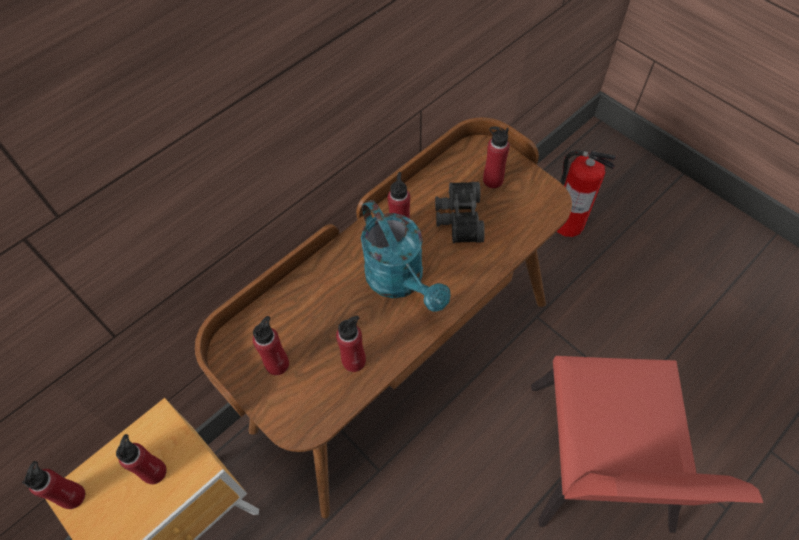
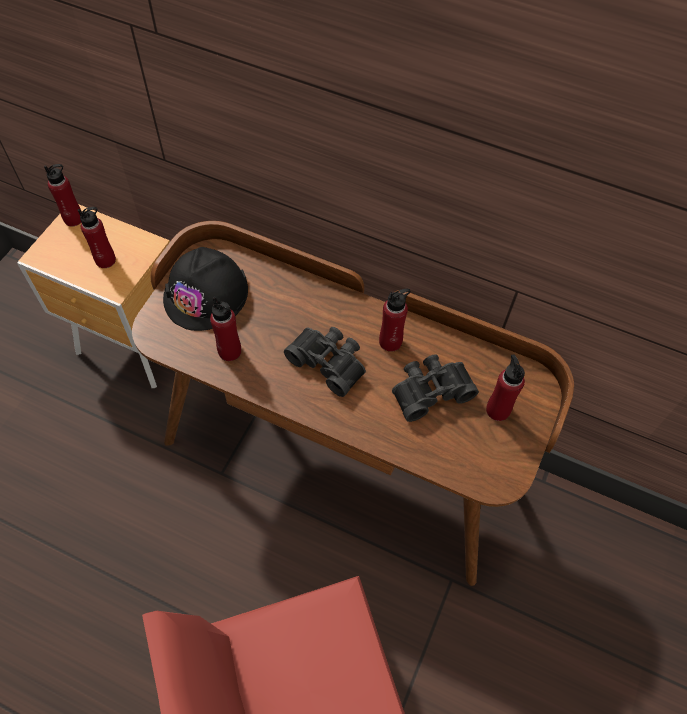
camera: 65 degrees right, 0 degrees up
(277, 364) = (206, 294): red bottle -> black hard hat
(400, 281) = (329, 362): turquoise watering can -> black binoculars
(567, 224) = (597, 583): fire extinguisher -> none

